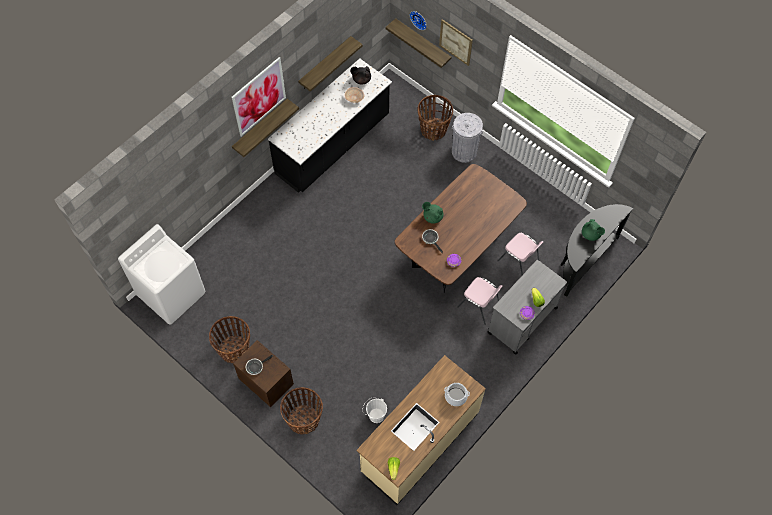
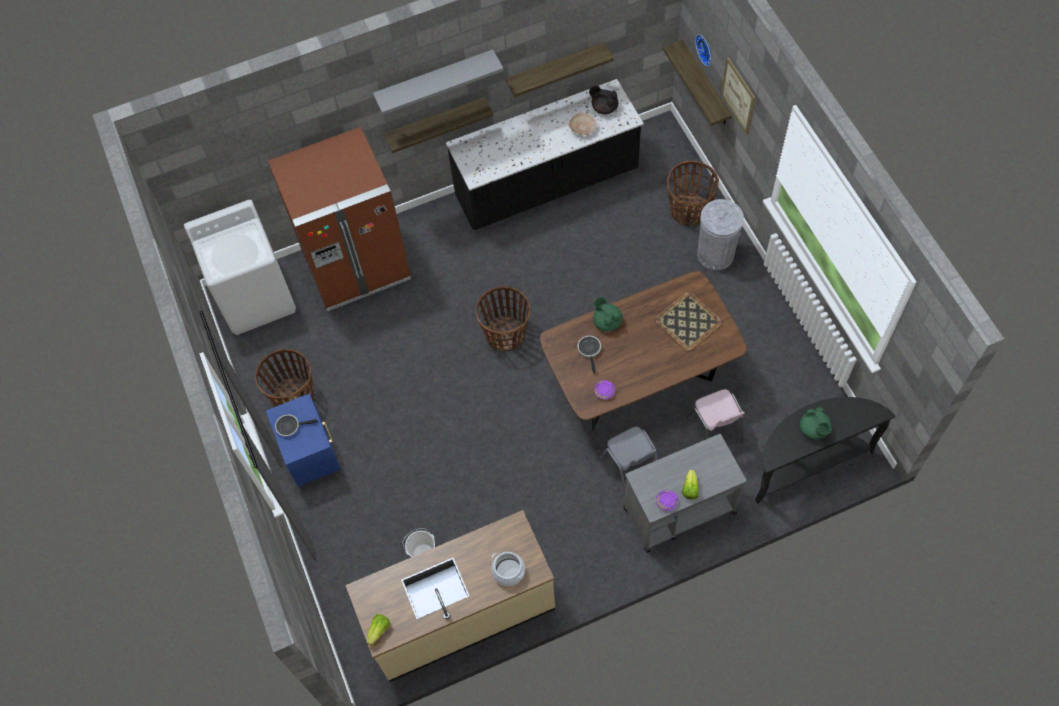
camera: 30 degrees right, 0 degrees up
(232, 246) = (357, 266): none -> brown fridge
(259, 97) = (434, 79): picture -> grey shelf
(266, 382) = (311, 453): brown nightstand -> blue nightstand
(304, 420) = (331, 520): basket -> basket (505, 334)
(479, 306) = (630, 467): pink chair -> grey chair
(482, 197) = (688, 321): none -> tray

